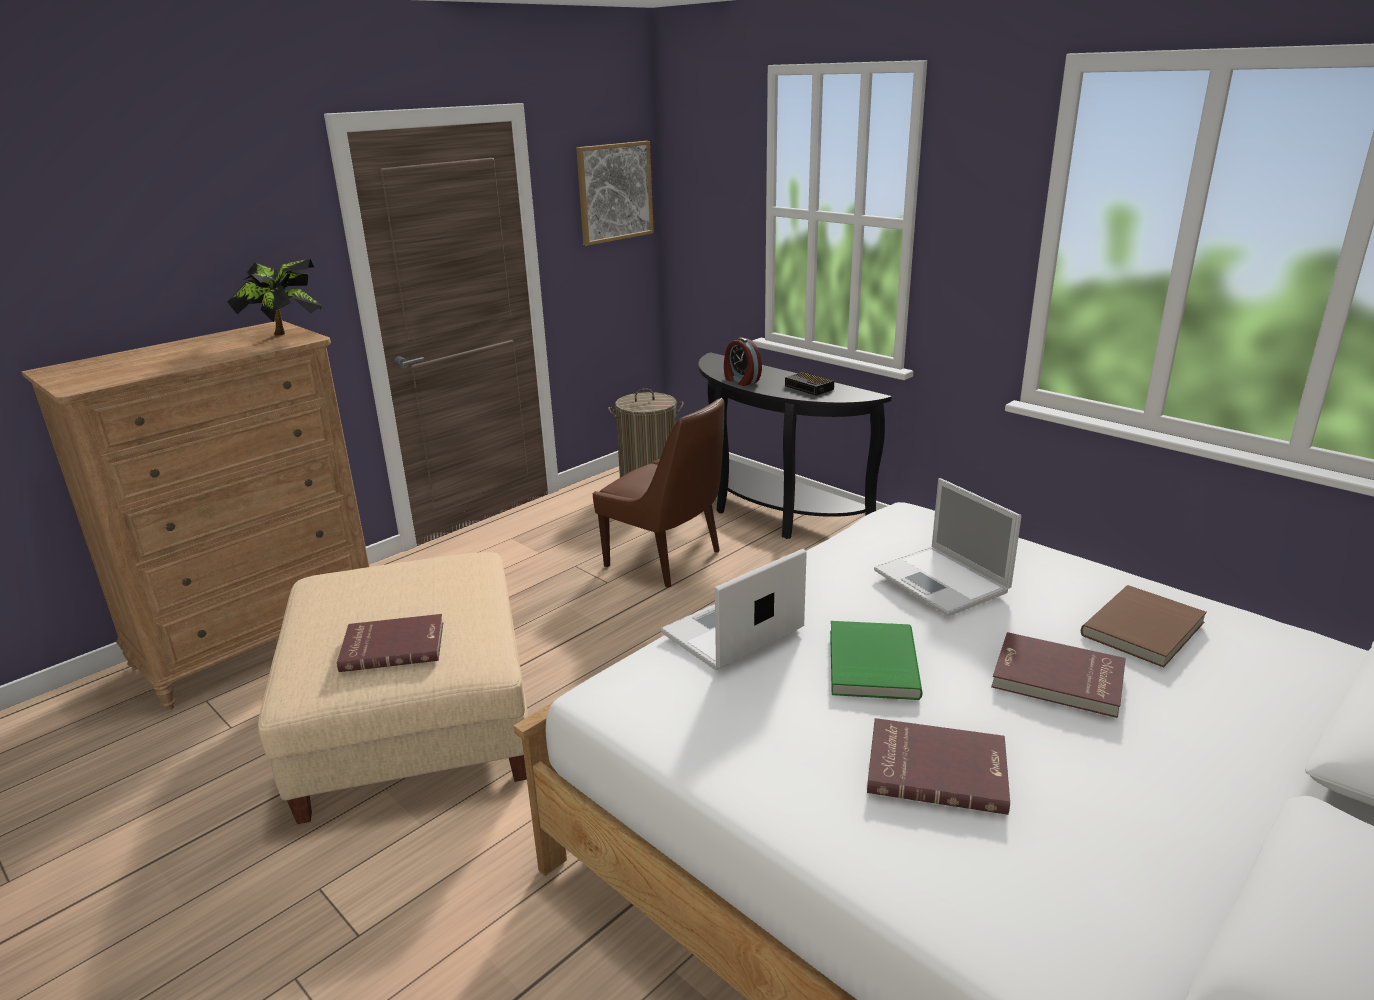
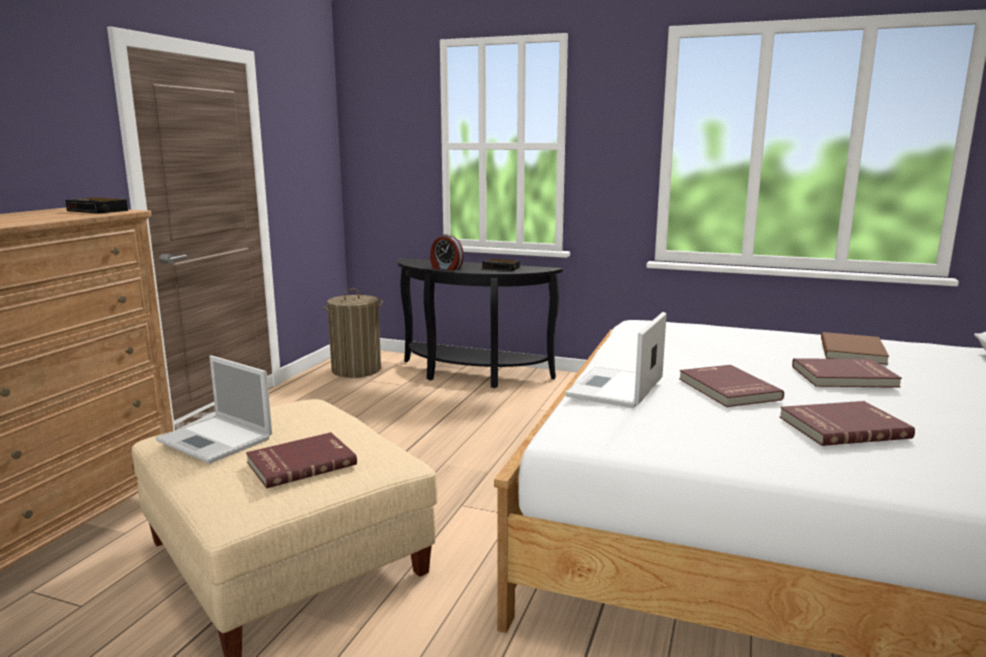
camera: 25 degrees left, 10 degrees down
(284, 336) = (98, 211): potted plant -> alarm clock
(614, 192) = (313, 134): picture -> none
(666, 560) = (414, 413): brown chair -> none
(870, 663) = (727, 389): green book -> red book
(943, 582) = (716, 346): laptop -> laptop (216, 440)

